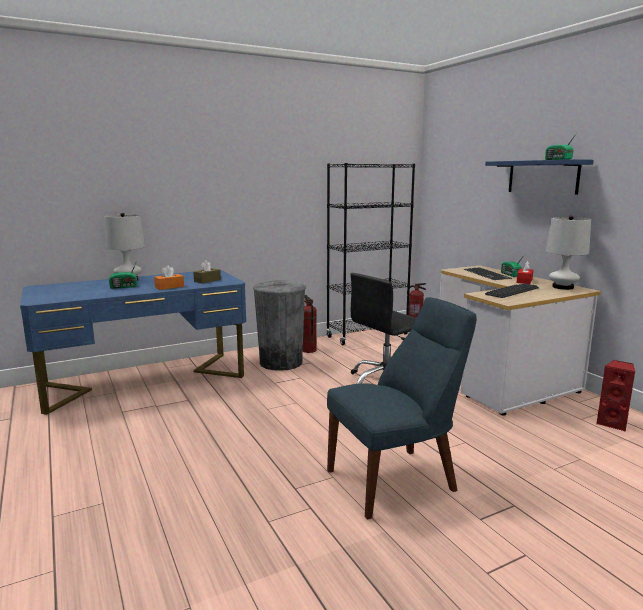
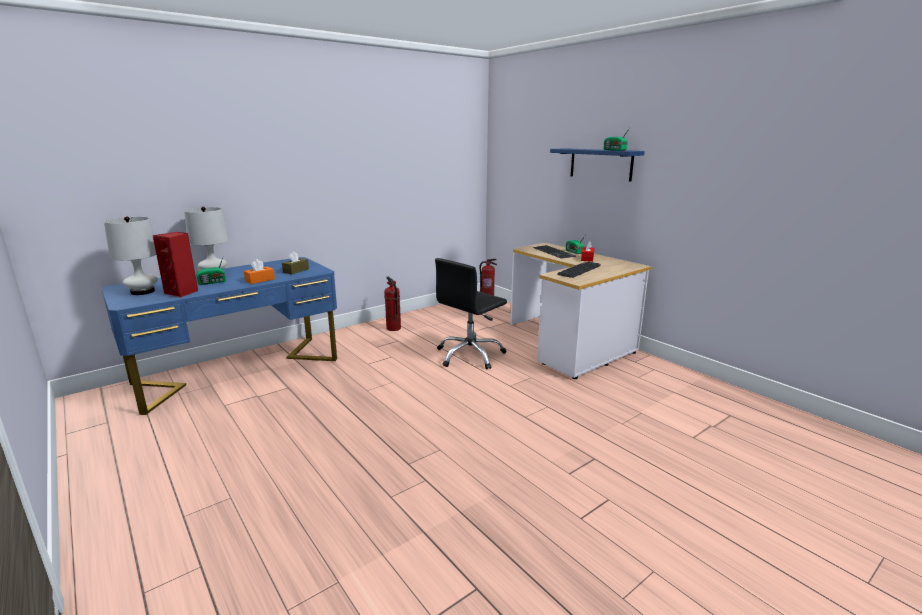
camera: 10 degrees left, 5 degrees up
(281, 362) = (370, 342): grey trash can -> none
(367, 335) = (445, 310): black bookcase -> none
(396, 479) = (495, 446): blue chair -> none
(562, 287) = (620, 264): white table lamp -> white table lamp (142, 292)
(613, 423) = (663, 379): red speaker -> red speaker (182, 292)

